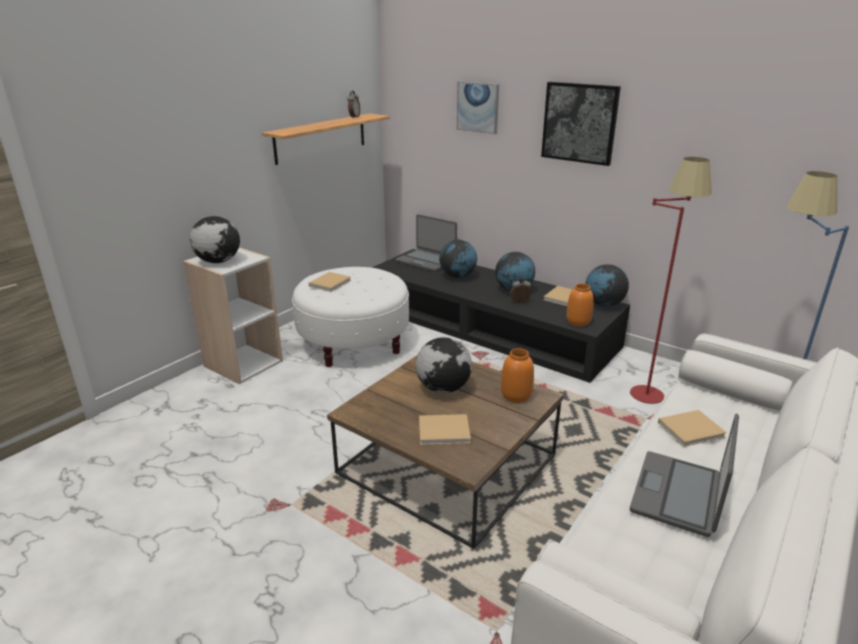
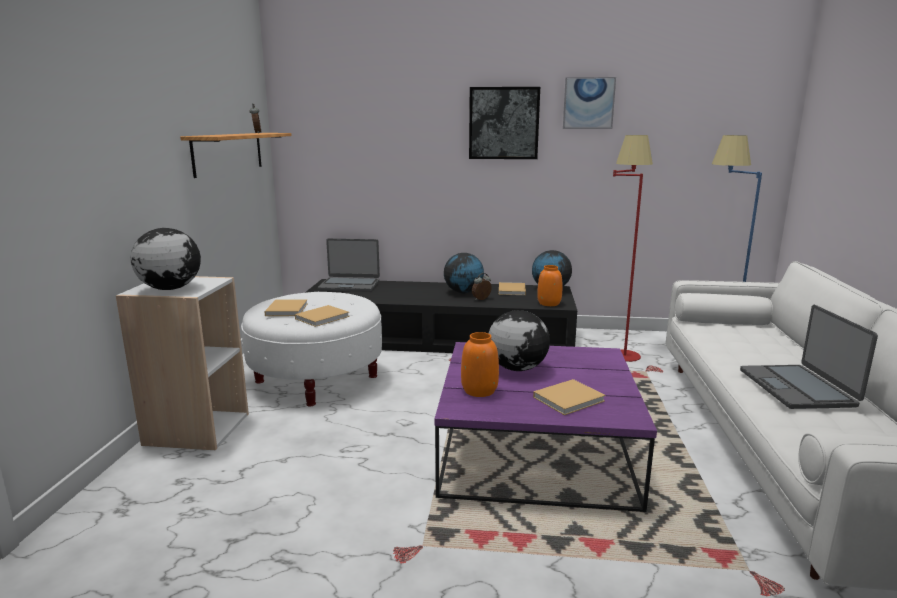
camera: 30 degrees left, 10 degrees down
(447, 465) = (538, 453): brown coffee table -> purple coffee table
(457, 276) = (397, 291): globe -> none
(478, 107) = (393, 118): picture -> picture (588, 103)
(515, 396) = (586, 358): orange vase -> orange vase (479, 390)
(692, 429) = (739, 347): beige book -> beige book (323, 317)

